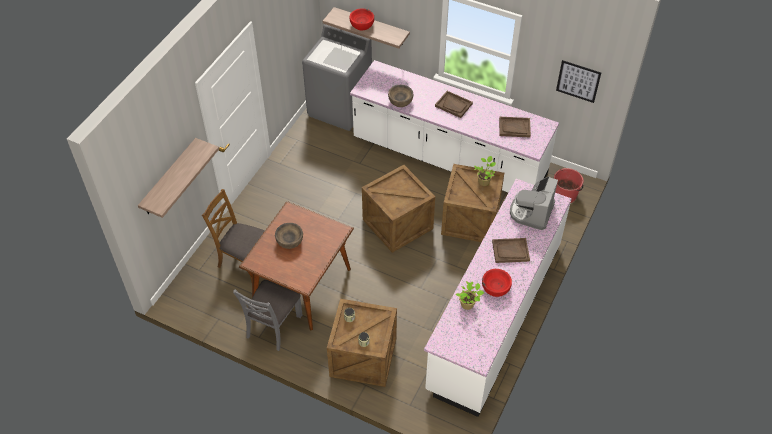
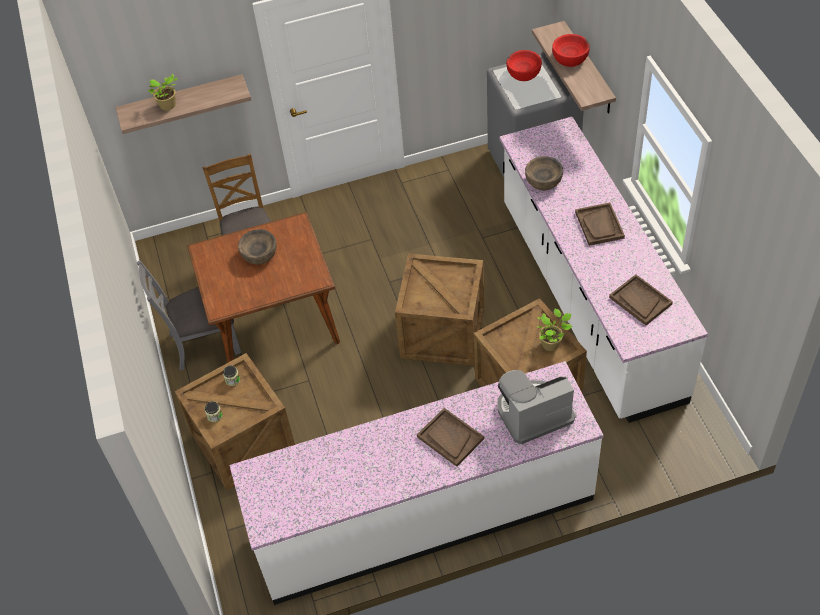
camera: 50 degrees right, 0 degrees up
(468, 304) = (330, 458): potted plant -> potted plant (168, 106)
(495, 287) = (382, 464): red bowl -> red bowl (523, 73)
(565, 194) = (680, 445): red bucket -> none
(578, 81) = (749, 286): picture -> none

